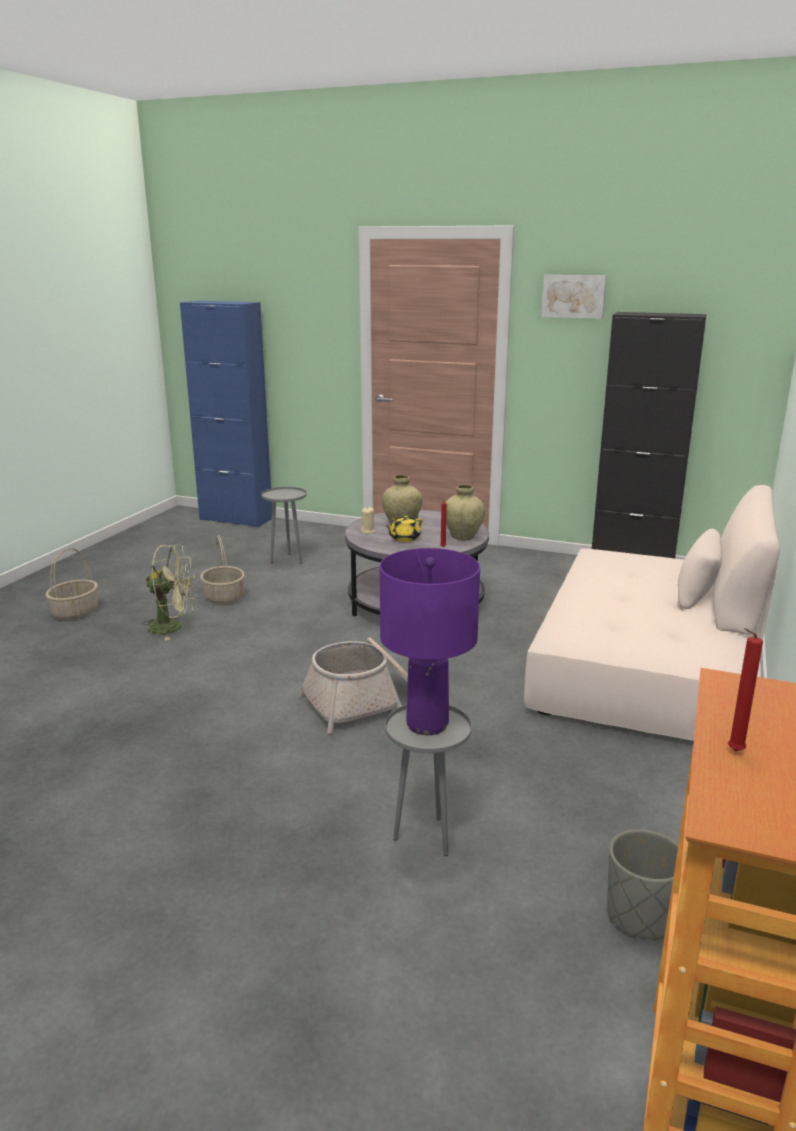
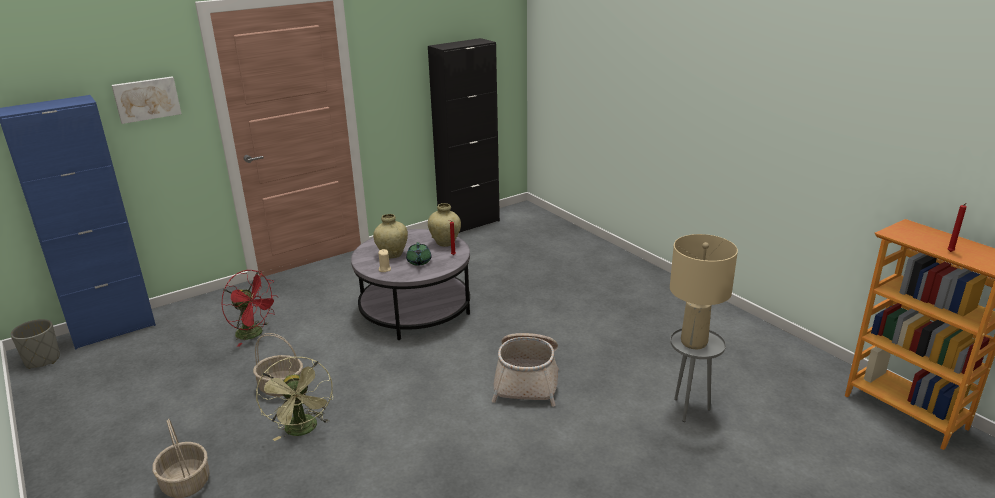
camera: 55 degrees left, 5 degrees up
(173, 627) = (303, 430): green fan -> green fan turned 120 degrees clockwise
(287, 560) = (254, 334): grey side table -> red fan
(404, 538) = (419, 262): yellow teapot -> green teapot
(427, 725) = (694, 342): purple table lamp -> beige table lamp
(574, 296) = (395, 39): picture -> picture (146, 99)
(639, 916) = (788, 373): grey planter -> grey planter (42, 360)
(648, 664) = (584, 271): beige sofa -> none

